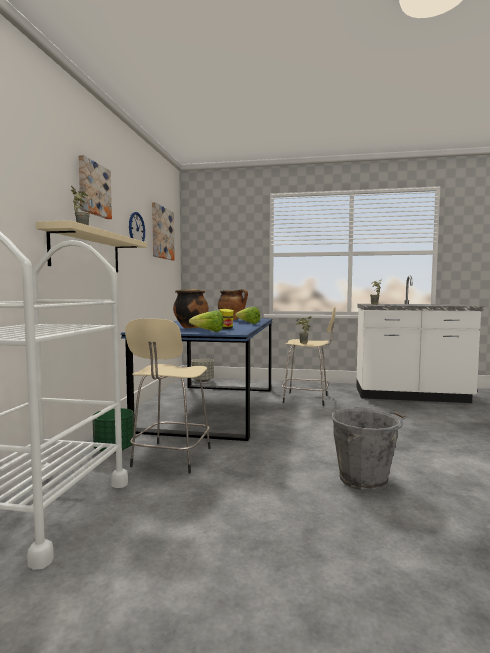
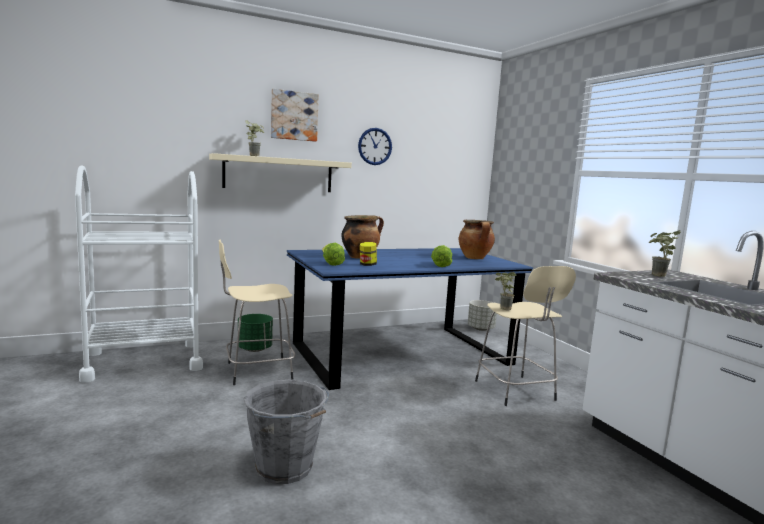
camera: 55 degrees right, 5 degrees up
(162, 233) = (437, 145): picture -> none

